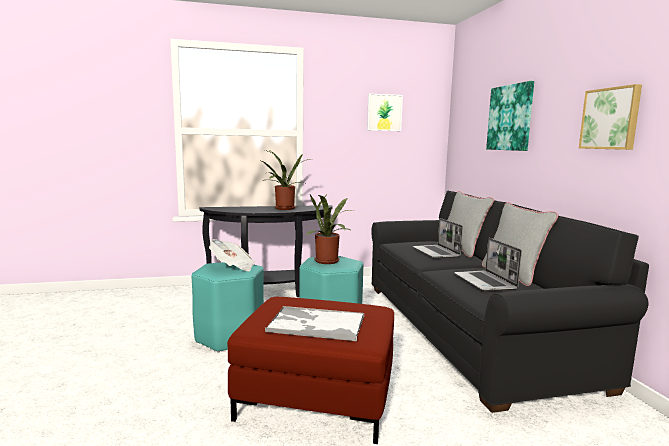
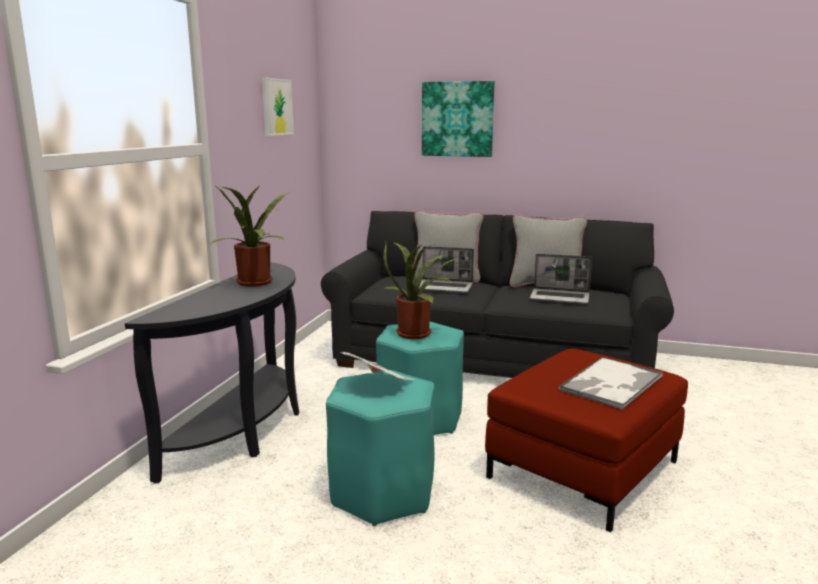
camera: 60 degrees left, 5 degrees up
(611, 119) = (600, 127): picture -> none

